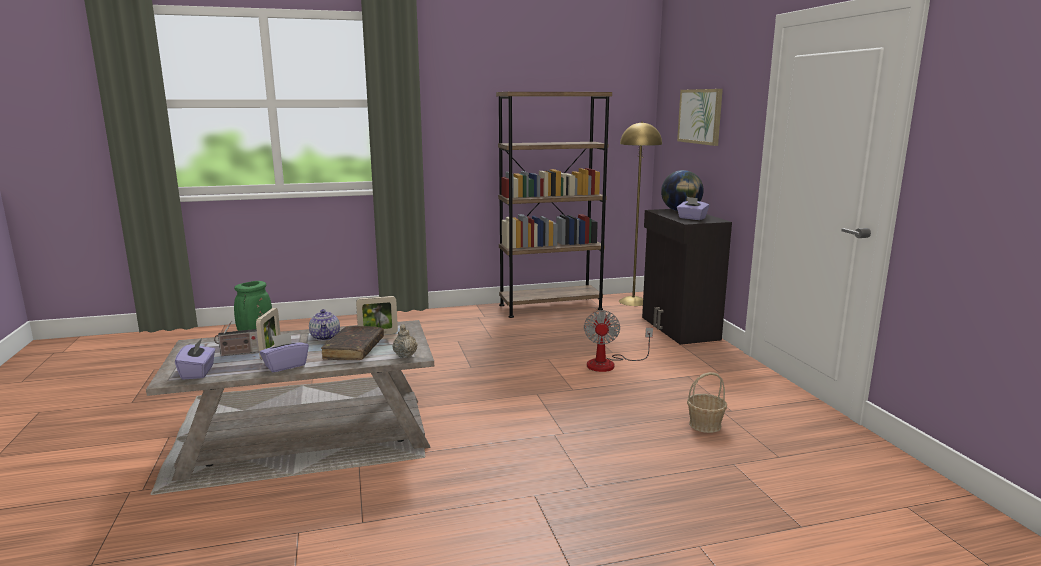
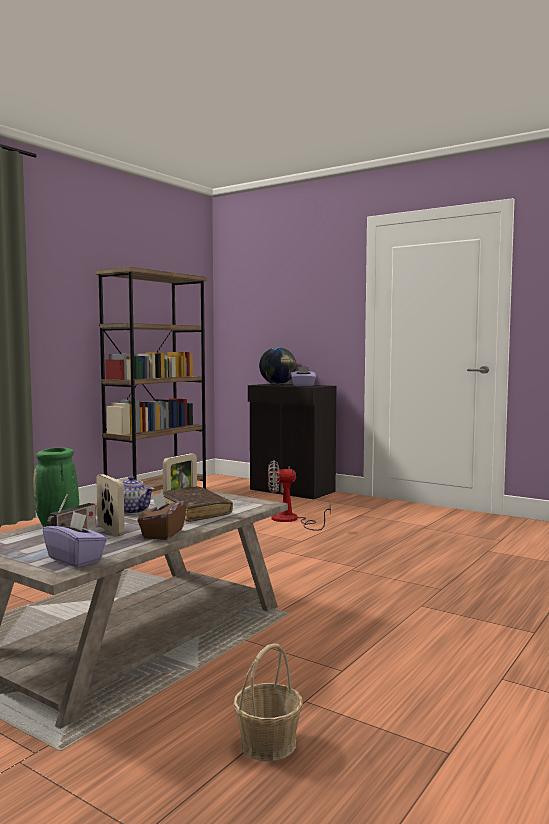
camera: 40 degrees left, 10 degrees down
(285, 366) = (162, 534): purple tissue box -> brown tissue box
(405, 355) = (254, 505): beige teapot -> none
(609, 364) = (291, 520): fan -> fan turned 120 degrees clockwise
(633, 301) = (220, 481): yellow floor lamp -> none
(700, 116) = (280, 301): picture -> none
(705, 425) = (429, 536): basket -> basket (268, 743)

